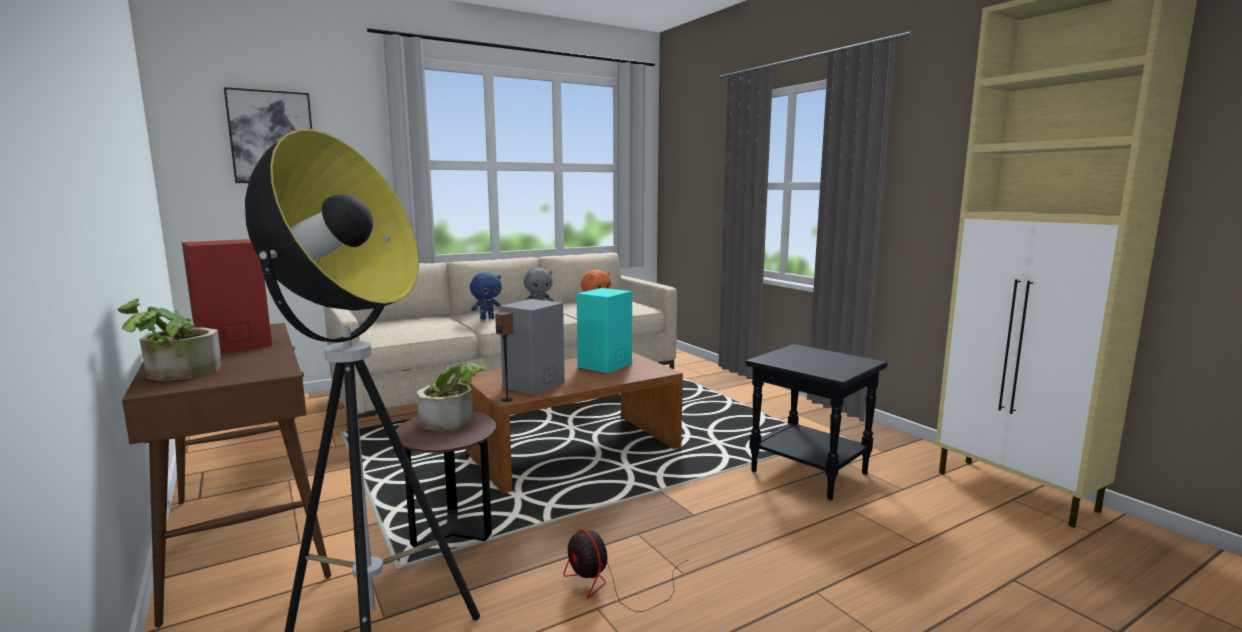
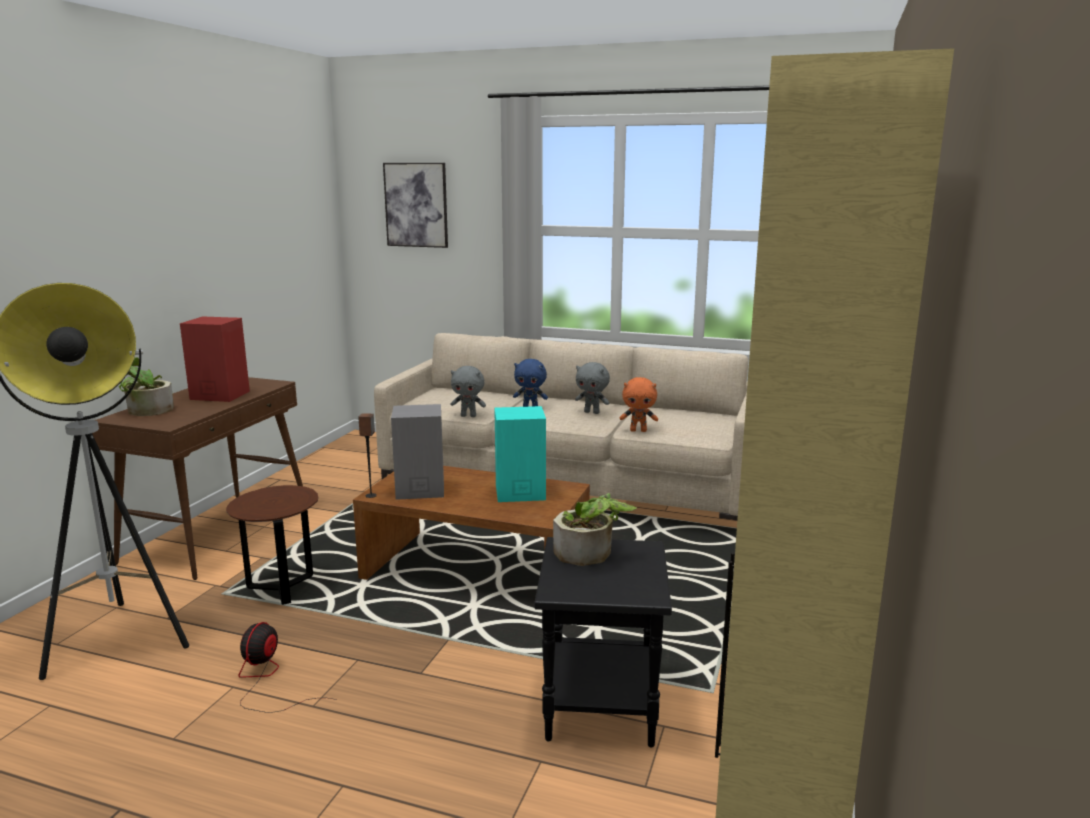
camera: 50 degrees right, 5 degrees up
(451, 333) = (469, 416): none -> grey plush toy
(454, 420) = (291, 497): potted plant -> potted plant (590, 553)

